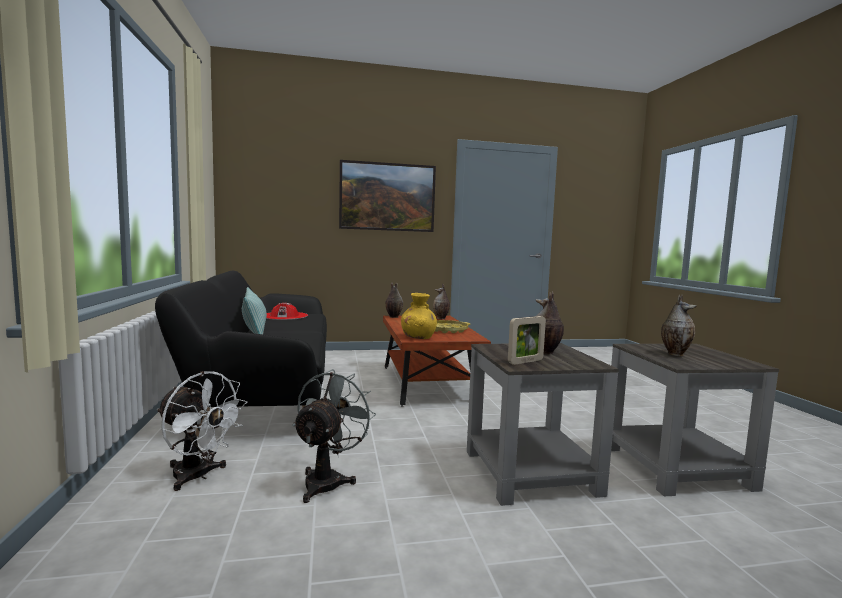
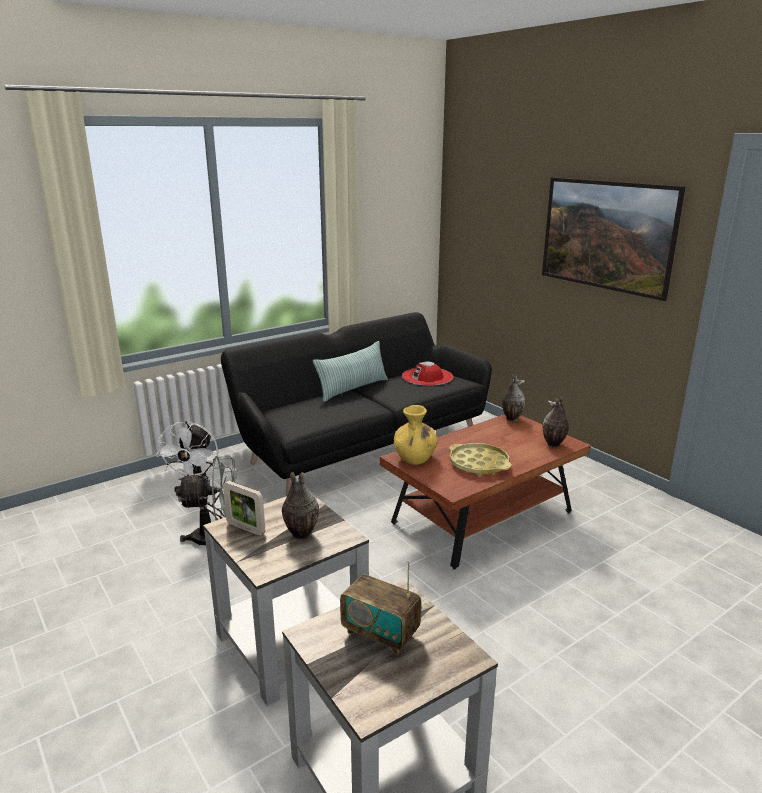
camera: 65 degrees right, 15 degrees up
(675, 354) = (380, 633): vase -> radio

